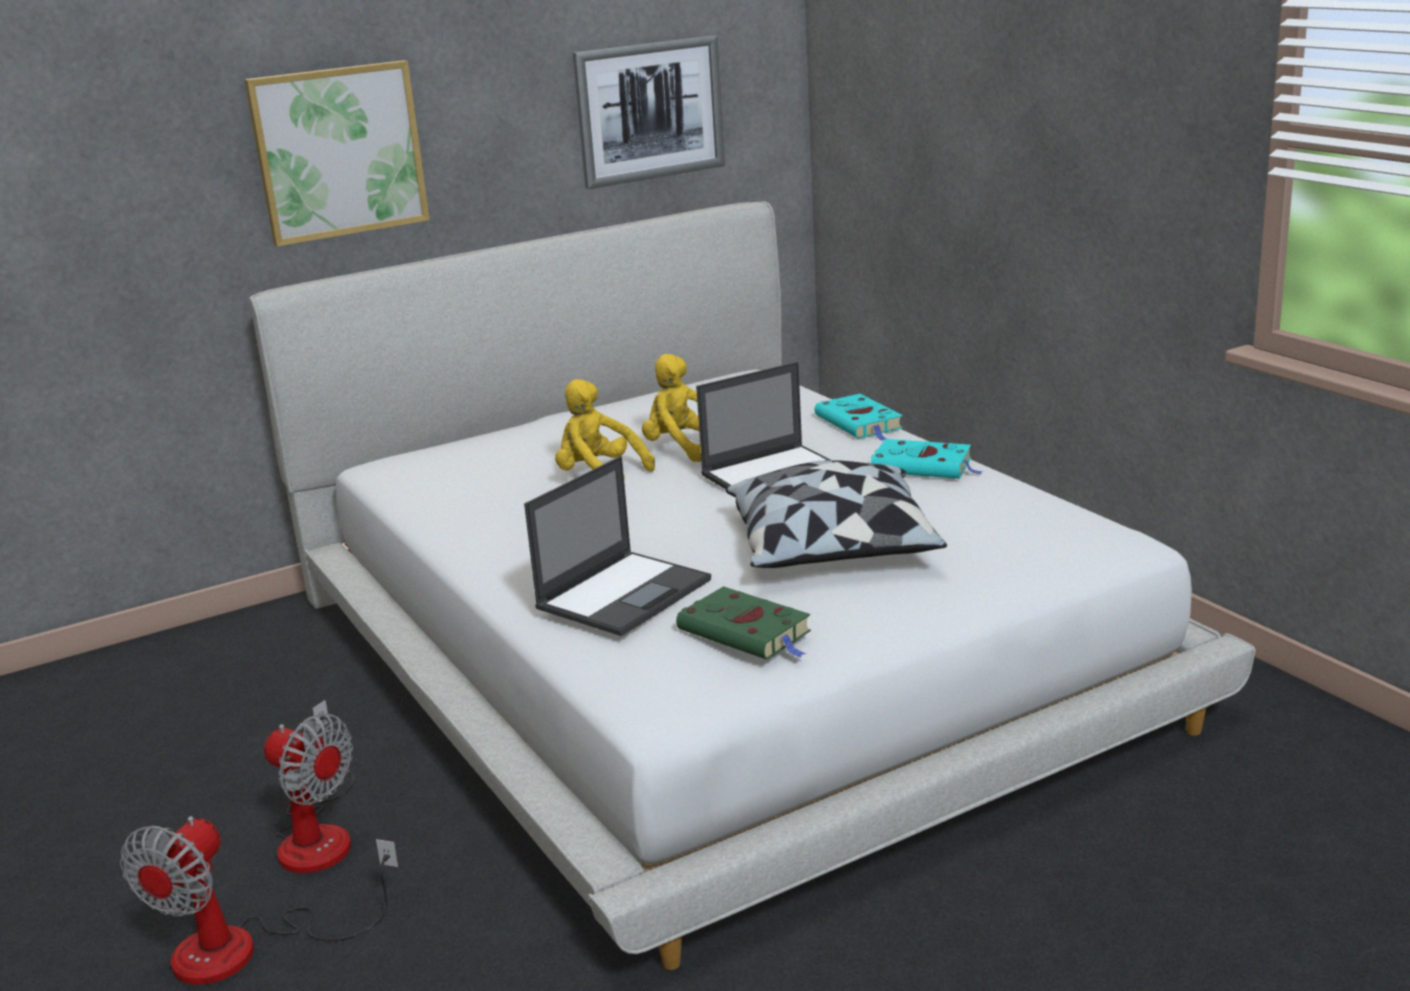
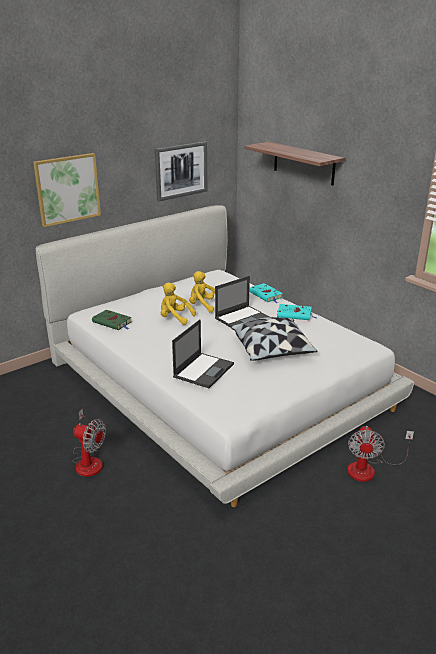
camera: 10 degrees left, 5 degrees up
(245, 949) = (75, 507): fan -> fan (369, 469)
(747, 632) = (254, 386): green book -> green book (113, 322)
(959, 69) = (303, 163): none -> shelf

